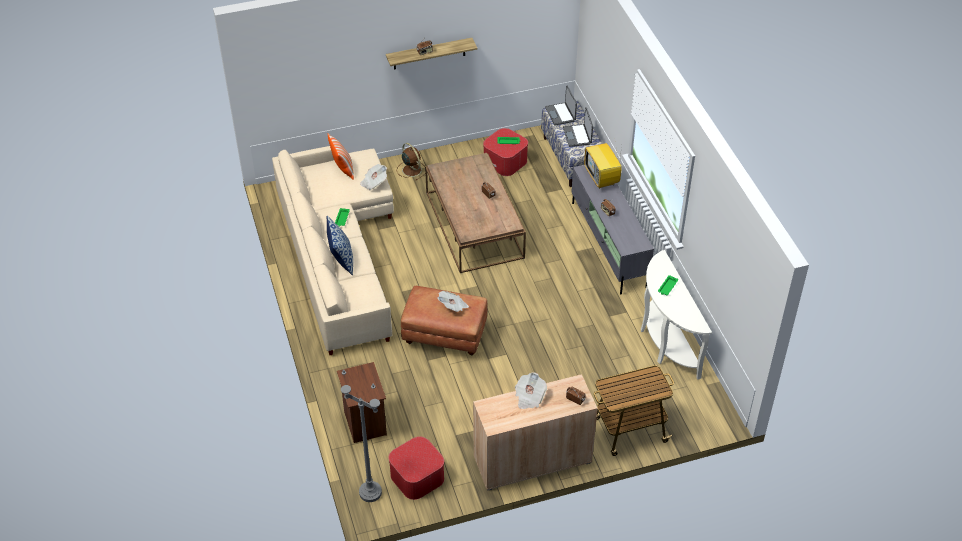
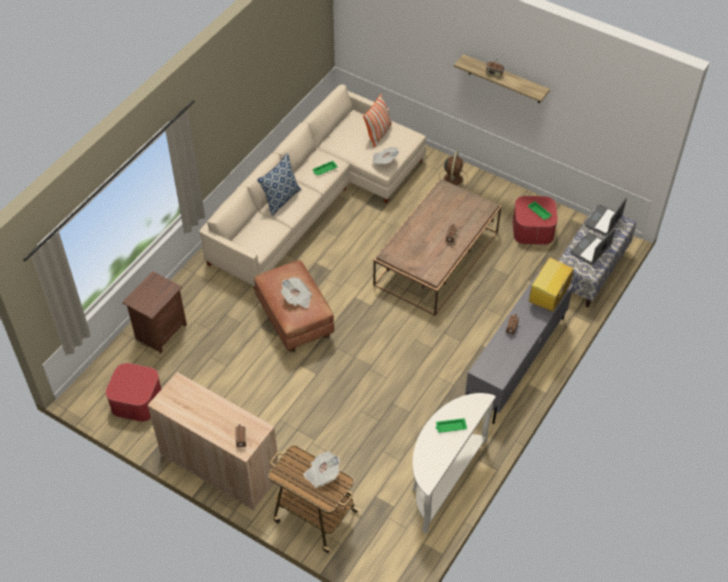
camera: 50 degrees right, 5 degrees up
(370, 492) = (96, 381): grey floor lamp -> none
(529, 397) = (214, 406): newspaper -> newspaper (322, 474)

